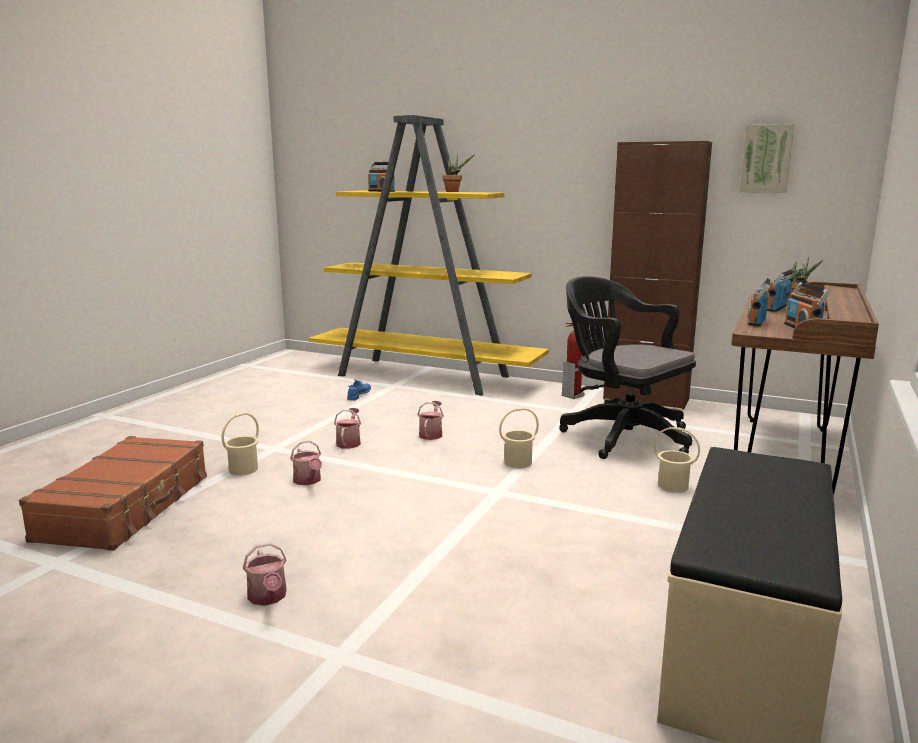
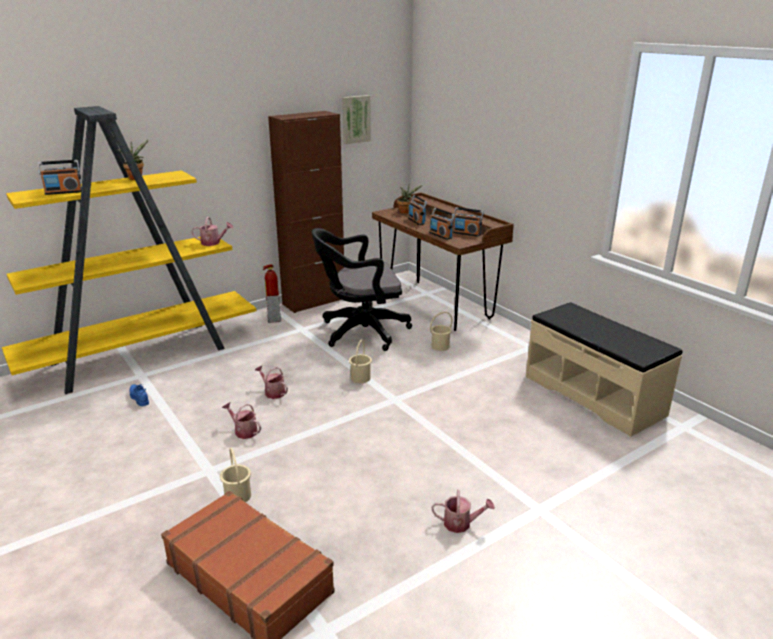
camera: 60 degrees left, 10 degrees up
(308, 481) = (298, 468): watering can -> watering can (213, 243)

